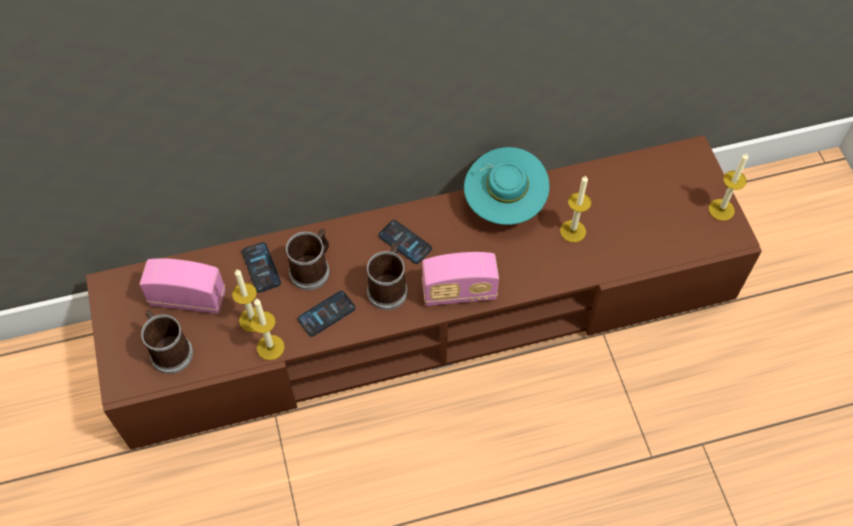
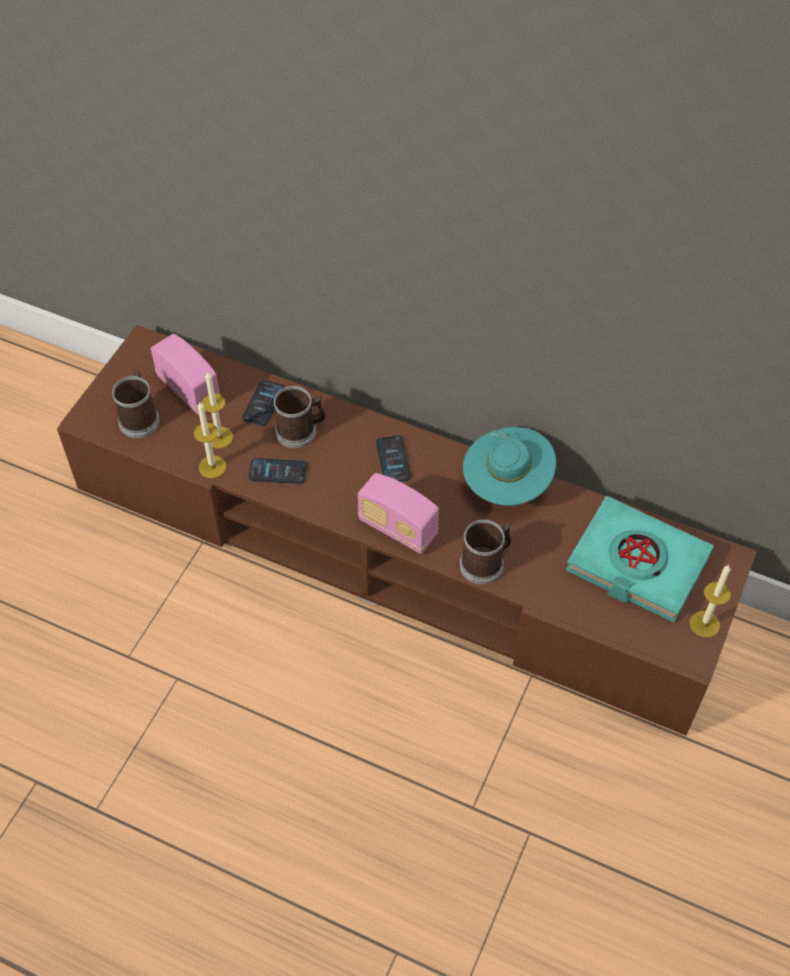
camera: 40 degrees right, 5 degrees down
(388, 287) = (345, 485): mug -> mug (486, 563)
(573, 231) = (545, 547): candle -> none
(642, 198) = (637, 564): none -> turquoise book

